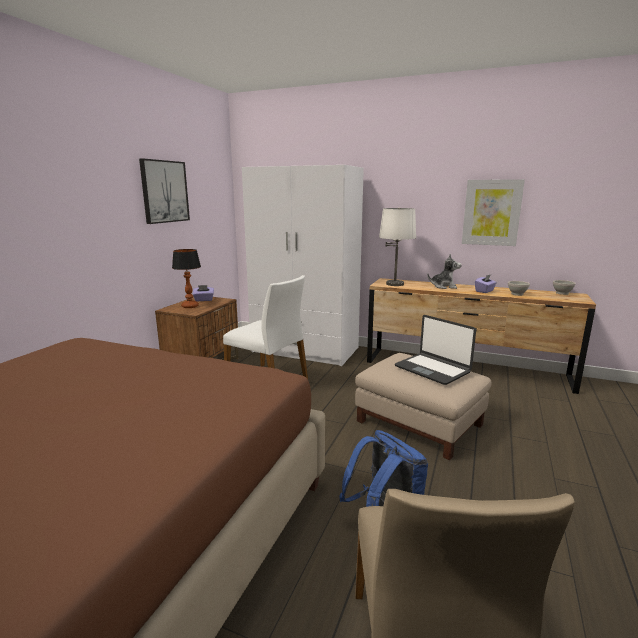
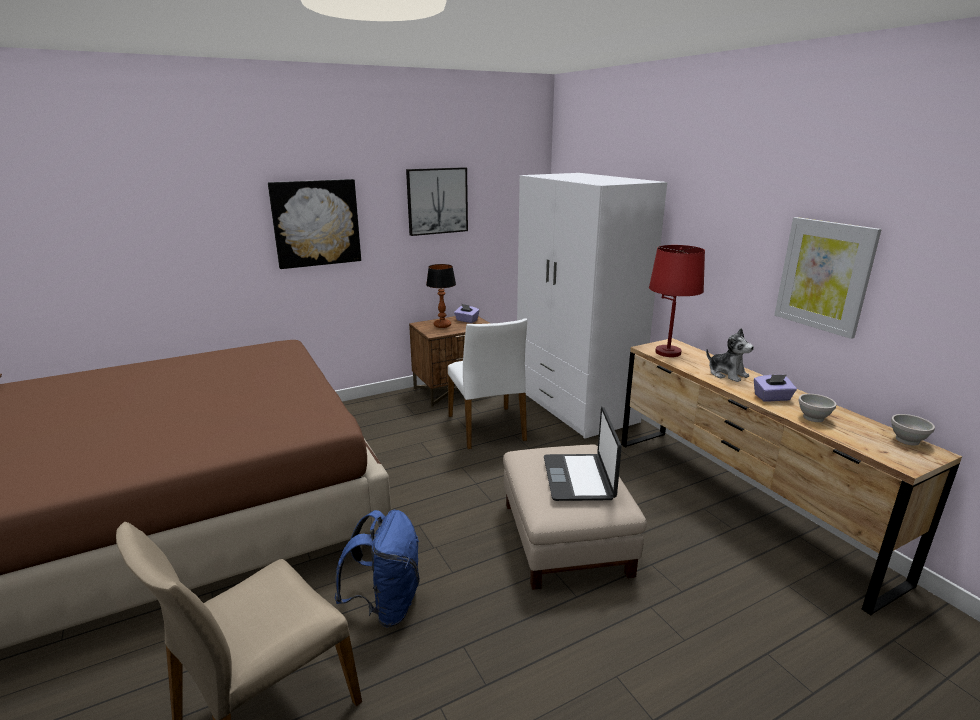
camera: 40 degrees right, 5 degrees up
(64, 209) = (316, 223): none -> picture
(395, 284) = (668, 352): white table lamp -> red table lamp

